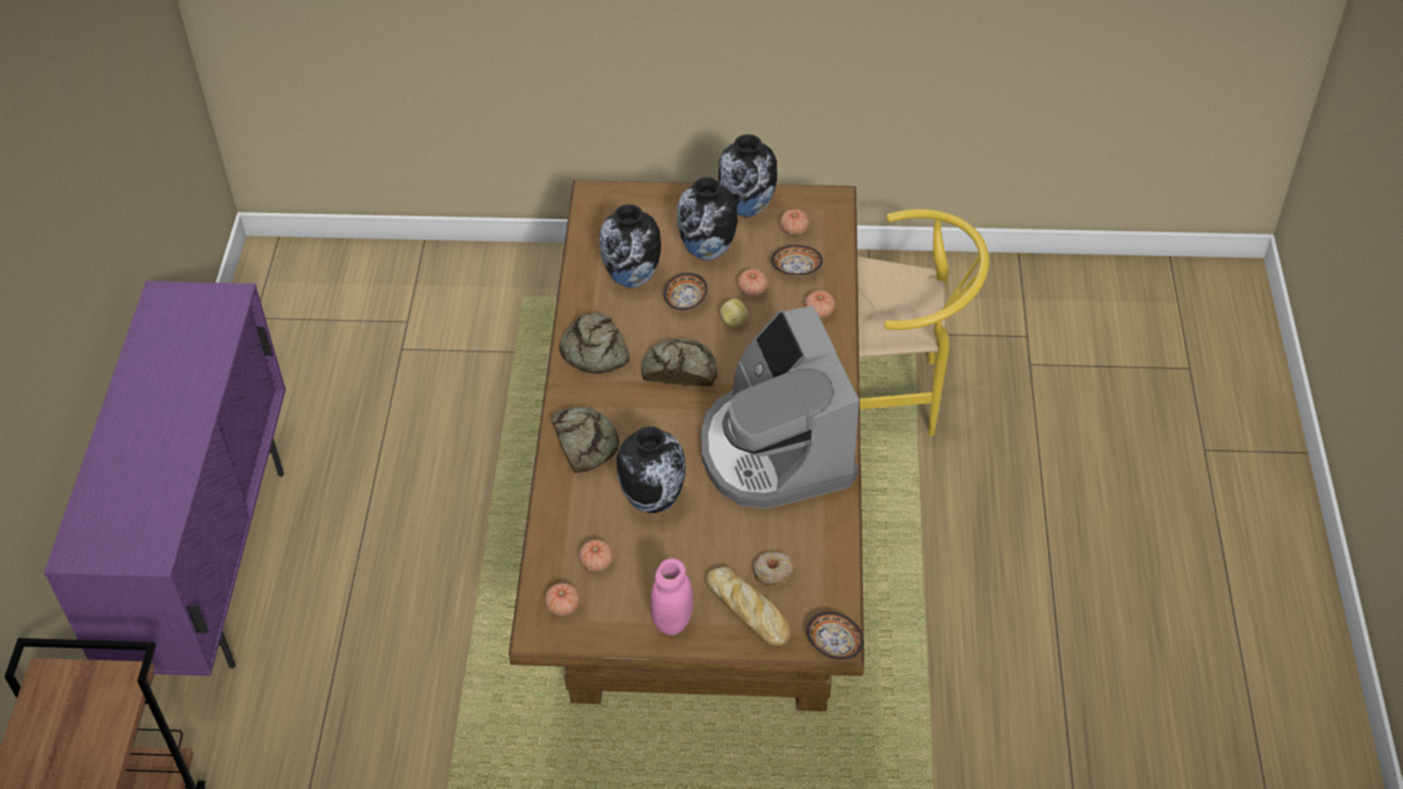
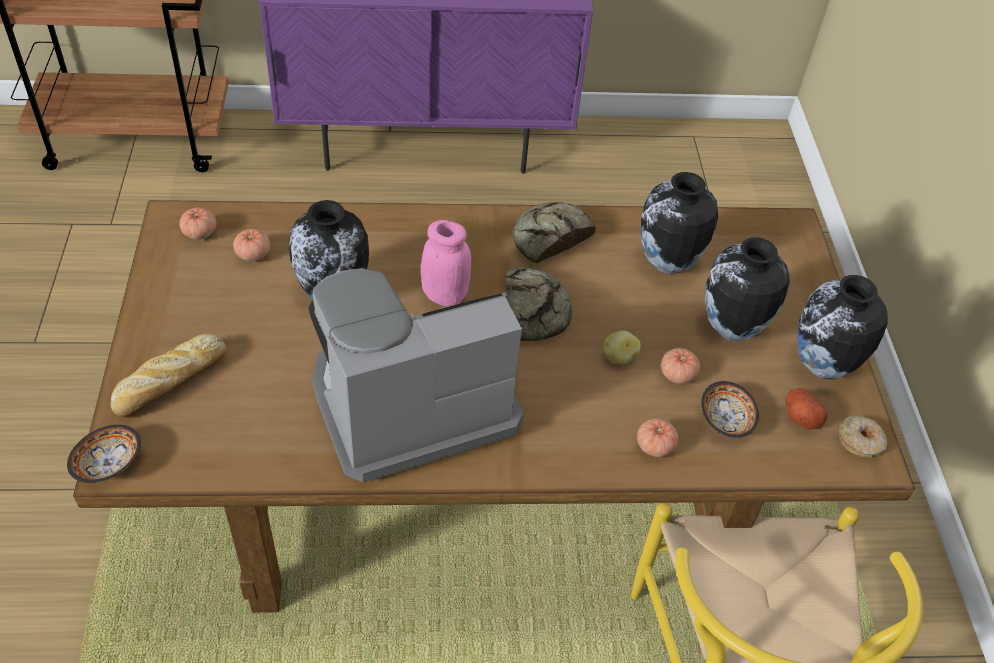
camera: 80 degrees right, 0 degrees up
(583, 442) = (417, 236): bread -> none
(673, 621) = (167, 317): pink jar -> pink jar (445, 295)
(687, 300) = (644, 312): bowl -> none
(772, 572) = (223, 402): donut -> donut (860, 441)
(794, 229) = (800, 416): tomato -> potato

